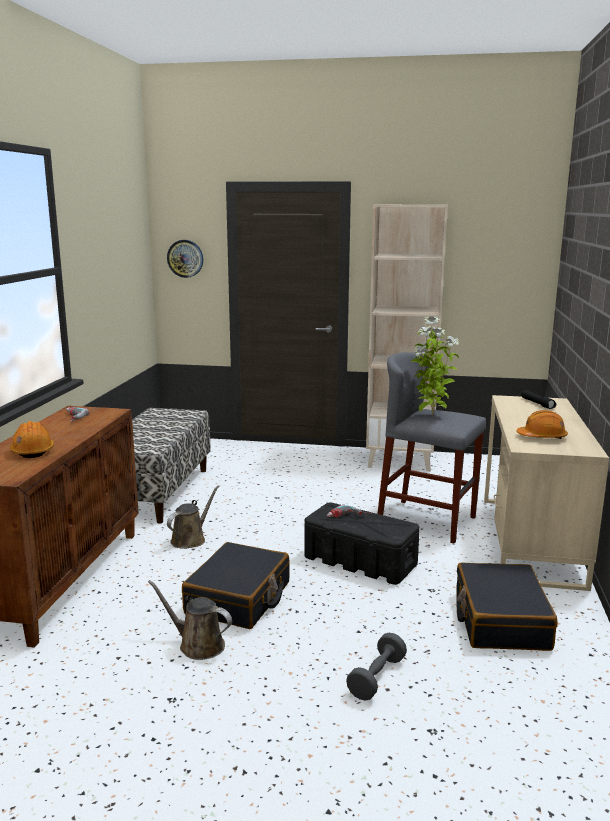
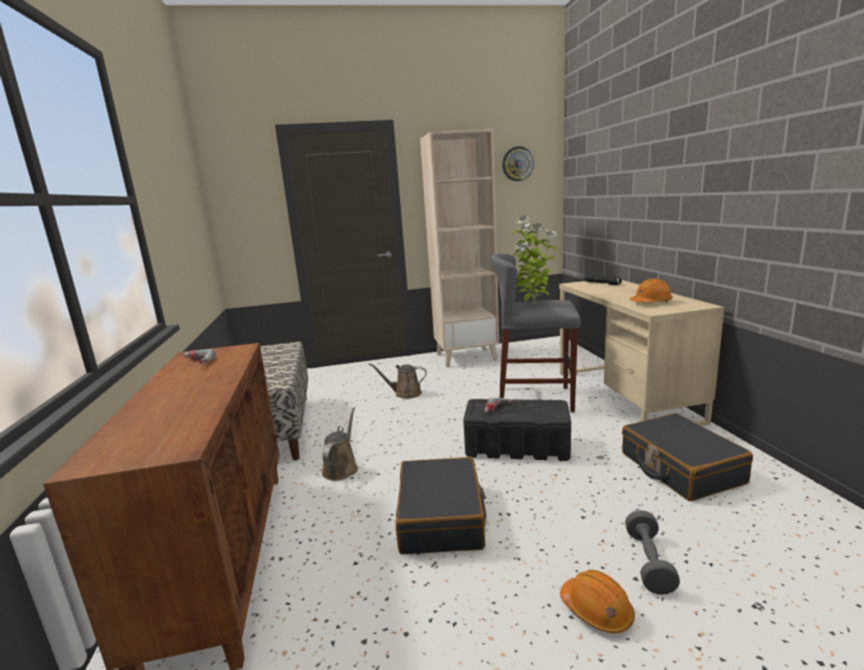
camera: 20 degrees left, 0 degrees up
(33, 451) = (180, 407): orange hard hat -> orange hard hat (596, 610)
(185, 258) = (242, 203): wall clock -> wall clock (517, 164)
(198, 645) = (443, 588): brown watering can -> brown watering can (405, 393)

